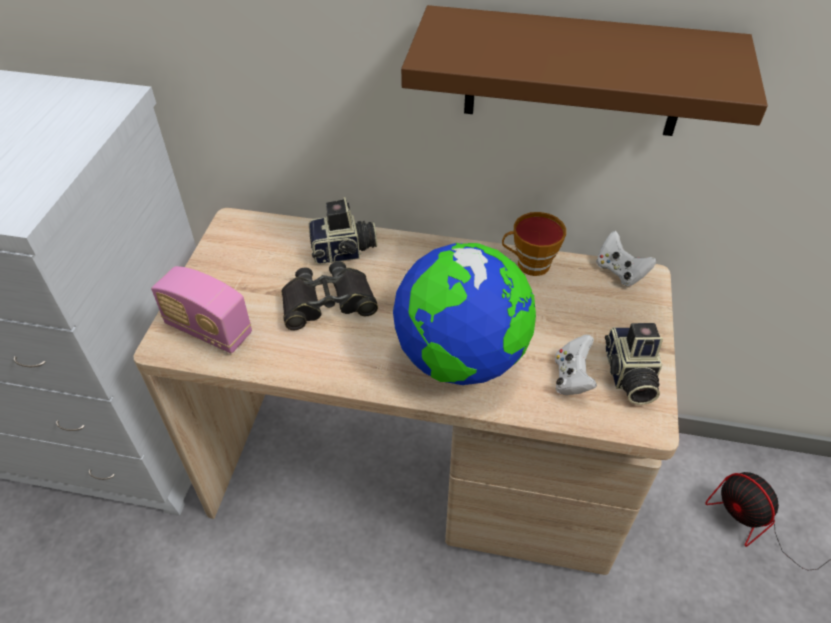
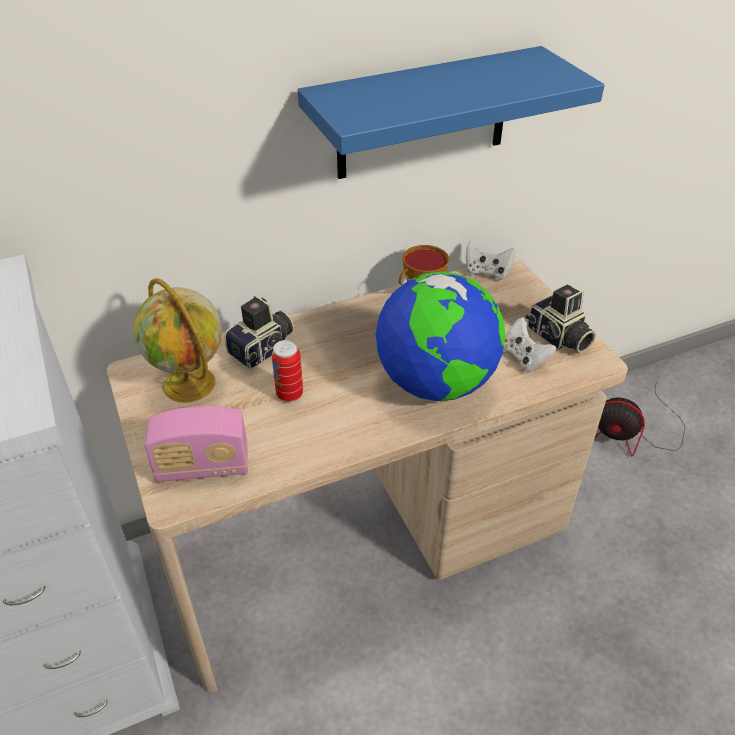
camera: 35 degrees left, 5 degrees down
(262, 255) = (190, 385): none -> globe
(327, 302) = (289, 394): black binoculars -> can
(575, 73) = (423, 114): brown shelf -> blue shelf

